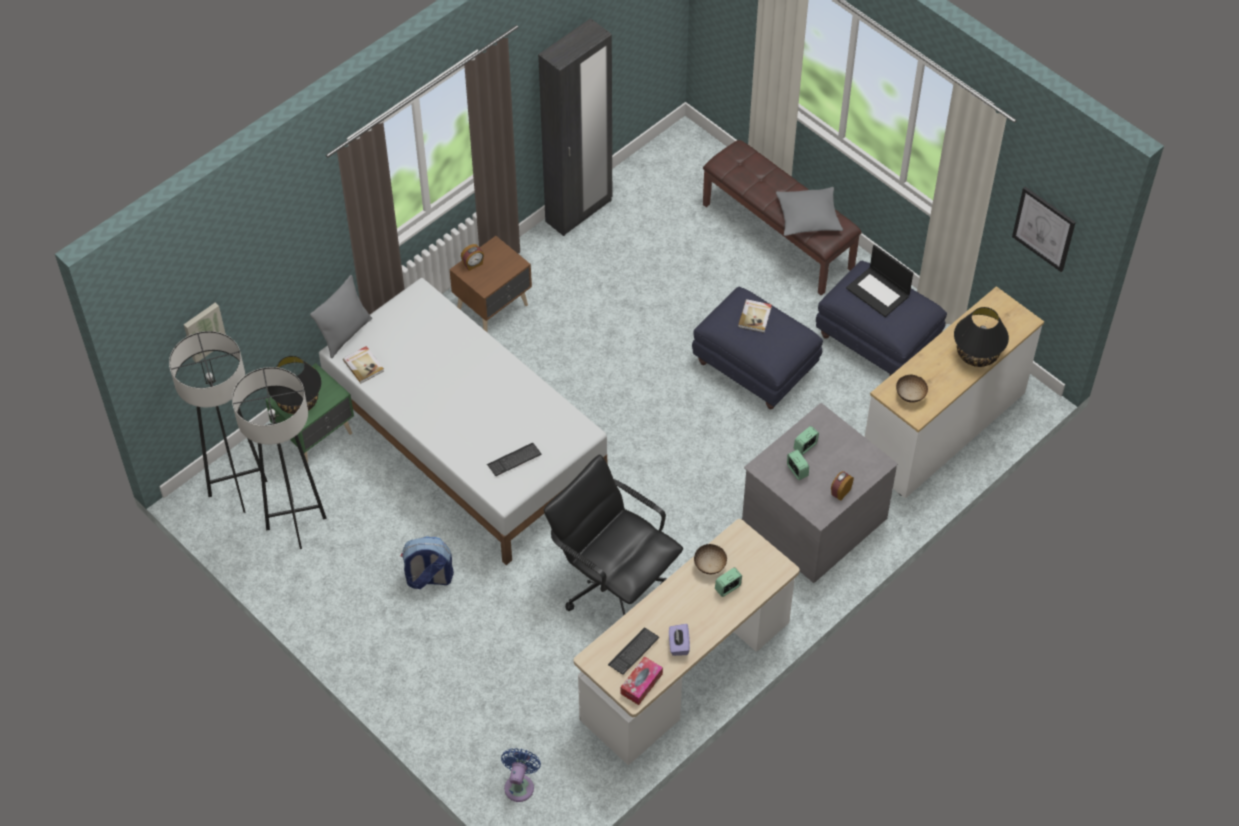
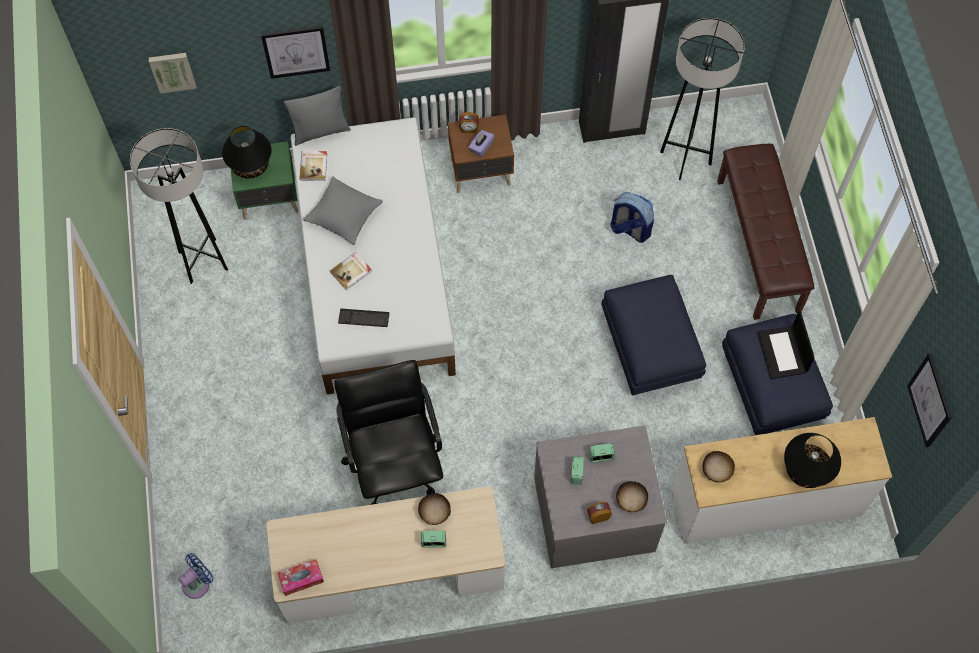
camera: 35 degrees right, 10 degrees up
(237, 488) = (184, 206): grey floor lamp -> grey floor lamp (685, 158)
(307, 254) = (296, 51): none -> picture
(428, 578) = (262, 367): backpack -> backpack (629, 229)
(633, 652) = (317, 547): keyboard -> none
(678, 645) = (356, 565): purple tissue box -> purple tissue box (481, 147)
(755, 317) = (660, 311): book -> book (351, 272)
(808, 217) = (775, 248): grey pillow -> grey pillow (344, 215)
(856, 465) = (630, 501): none -> bowl

